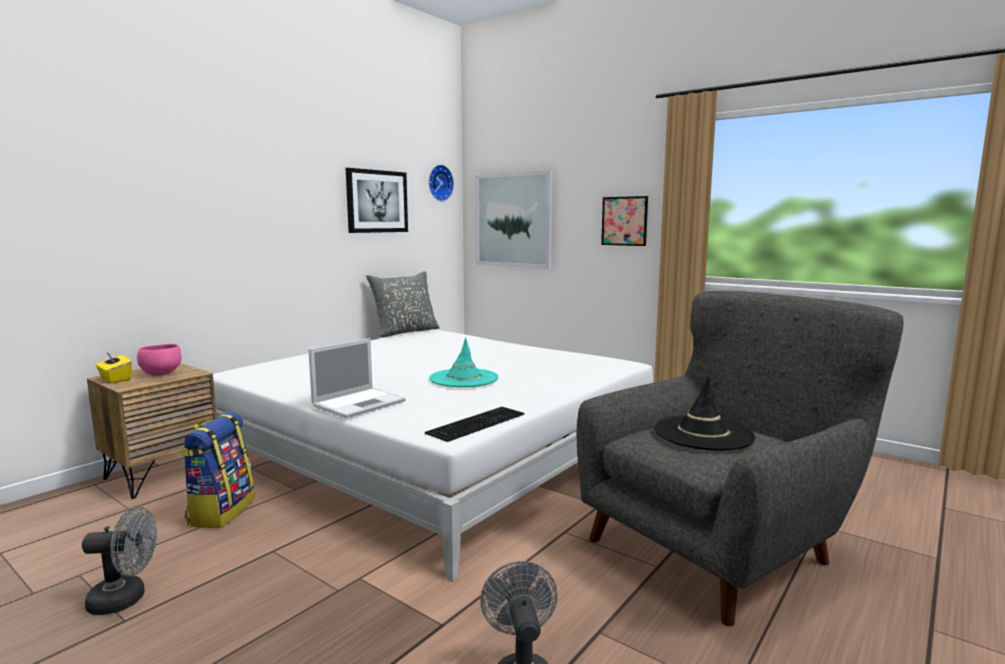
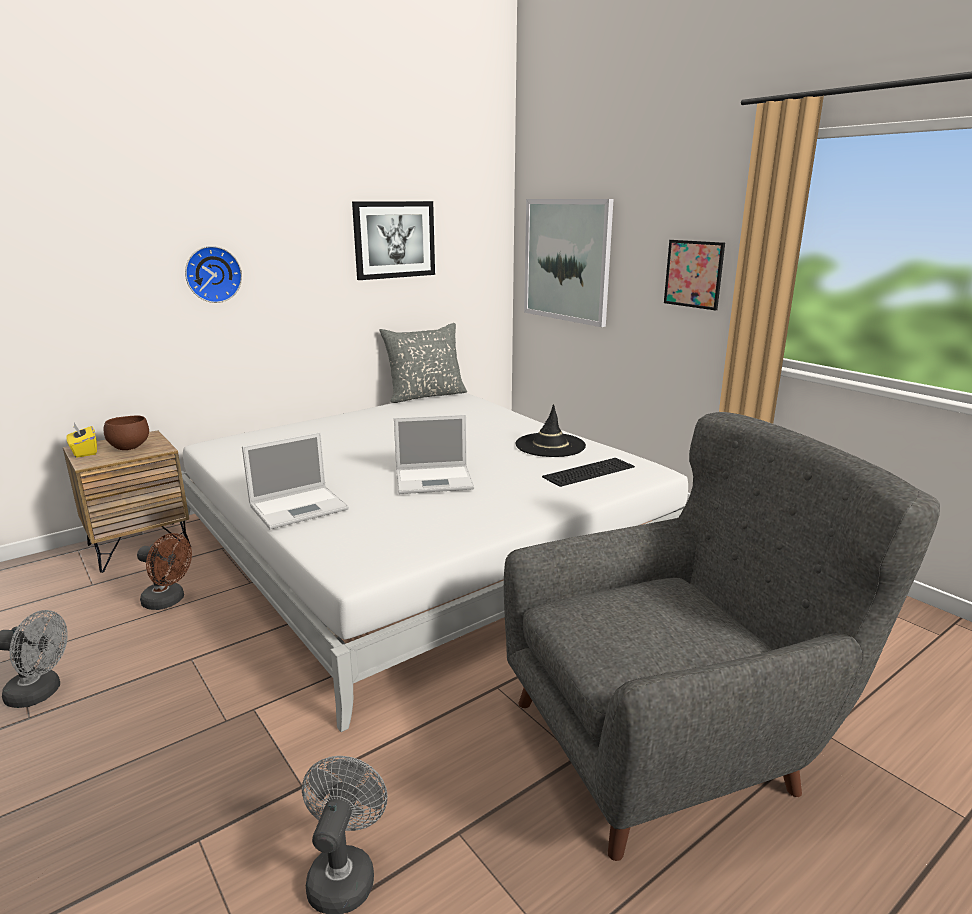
camera: 15 degrees right, 10 degrees up
(160, 374) = (129, 447): pink bowl -> brown bowl
(221, 512) = (168, 601): backpack -> brown fan
(439, 183) = (480, 210): wall clock -> wall clock (212, 274)
(463, 378) = (435, 480): turquoise hat -> laptop
(476, 422) = (400, 554): keyboard -> keyboard (588, 471)
(703, 433) = (644, 616): black hat -> black hat (550, 445)

